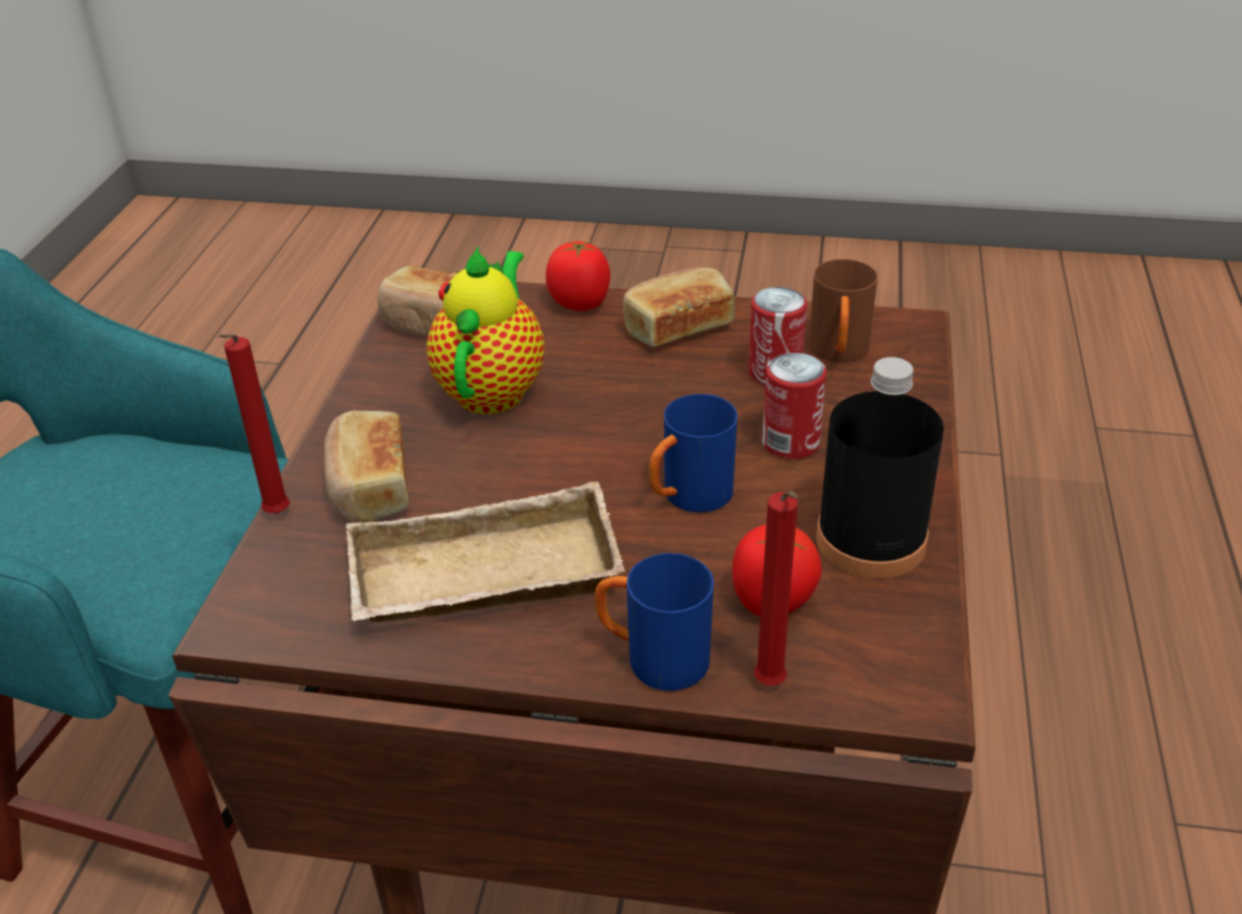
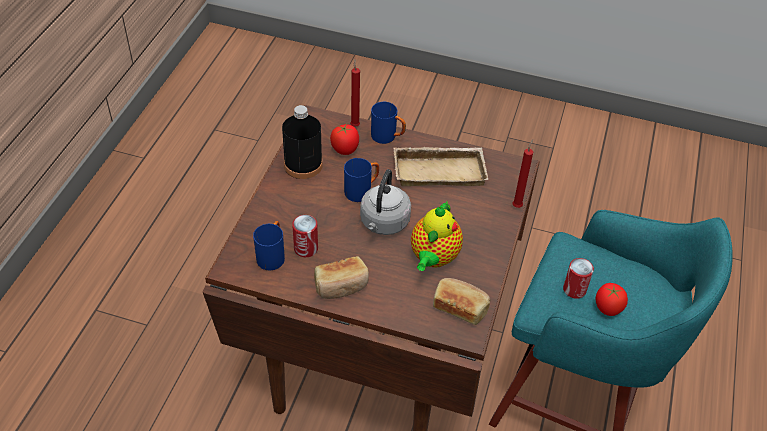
camera: 175 degrees left, 10 degrees up
(368, 487) = (483, 213): bread -> none
(580, 303) = (386, 311): tomato -> tomato (607, 308)
(615, 436) = (383, 223): none -> grey kettle
(790, 443) = (314, 210): can -> can (574, 289)
(839, 354) = (272, 255): brown mug -> blue mug

